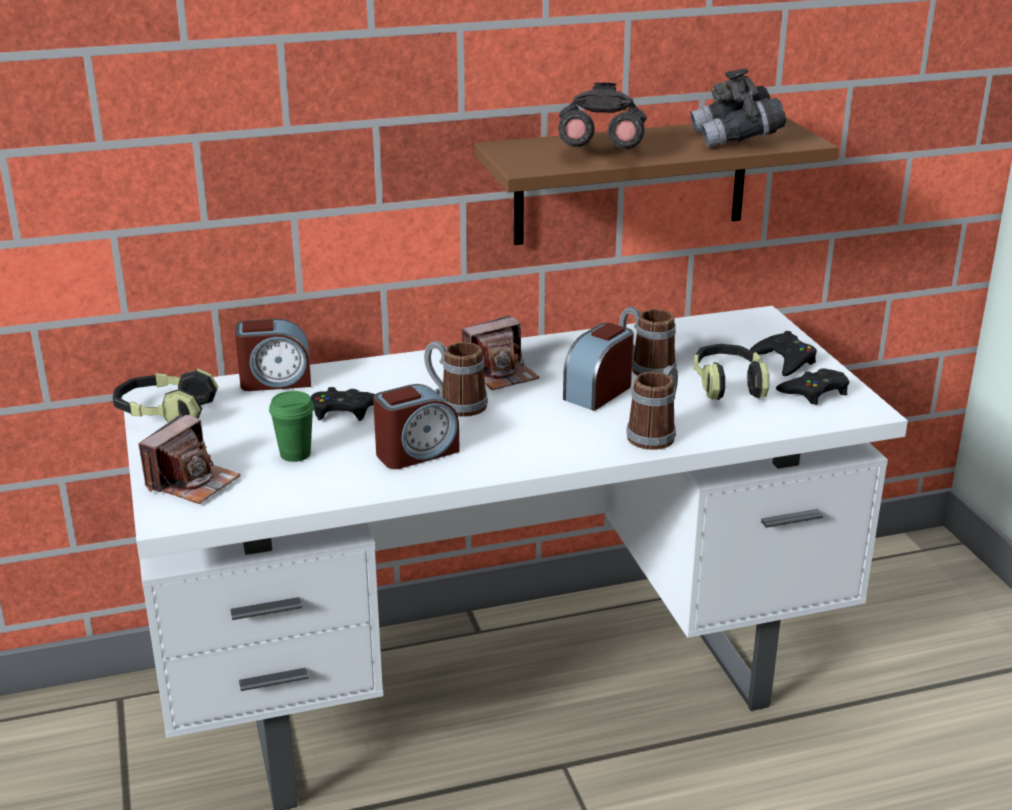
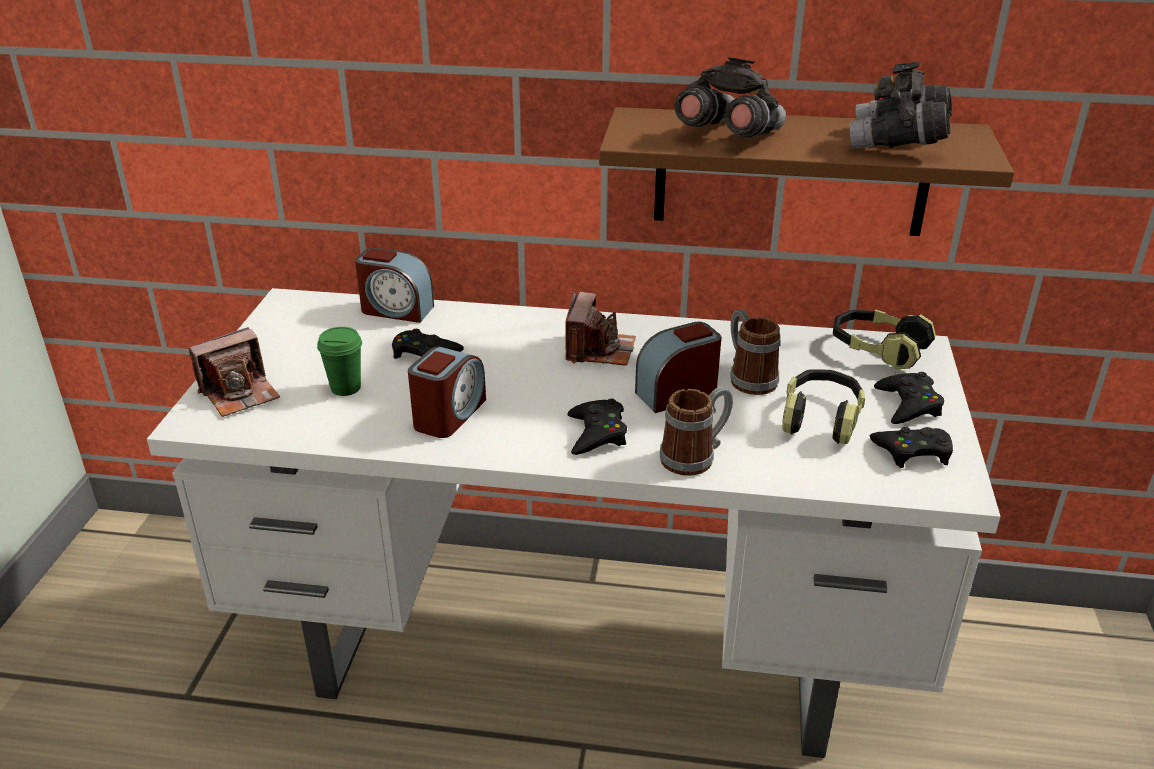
camera: 25 degrees right, 5 degrees up
(164, 413) = (281, 319): headphones -> headphones (877, 350)
(416, 452) = (449, 414): alarm clock -> alarm clock turned 60 degrees counterclockwise
(455, 404) = (529, 372): mug -> none
(501, 374) = (599, 350): camera -> camera turned 75 degrees counterclockwise
(560, 437) = (597, 433): none -> black game controller

